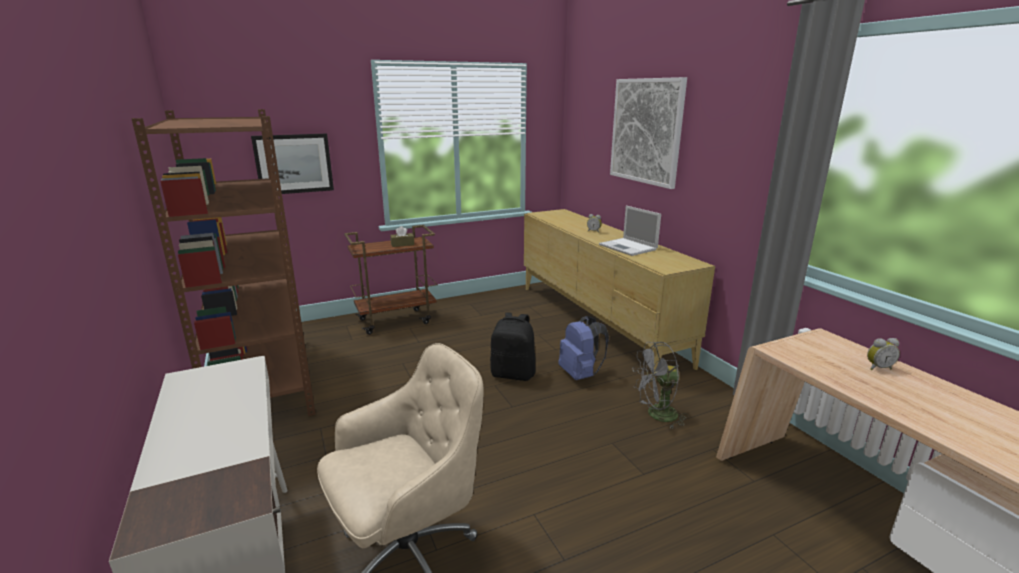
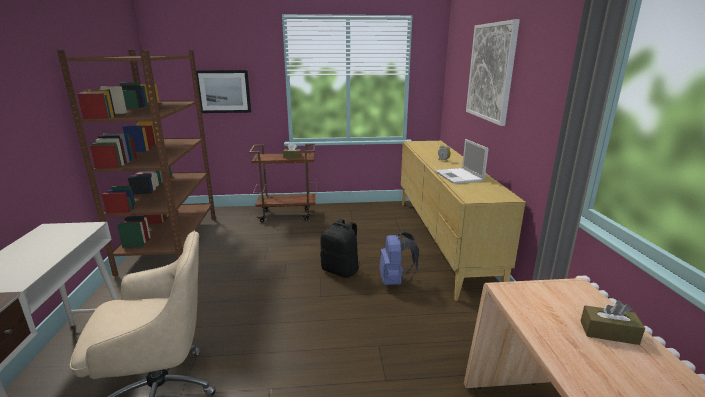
camera: 20 degrees right, 0 degrees up
(656, 415) = (436, 331): grey fan -> none
(877, 367) = (608, 332): alarm clock -> brown tissue box

